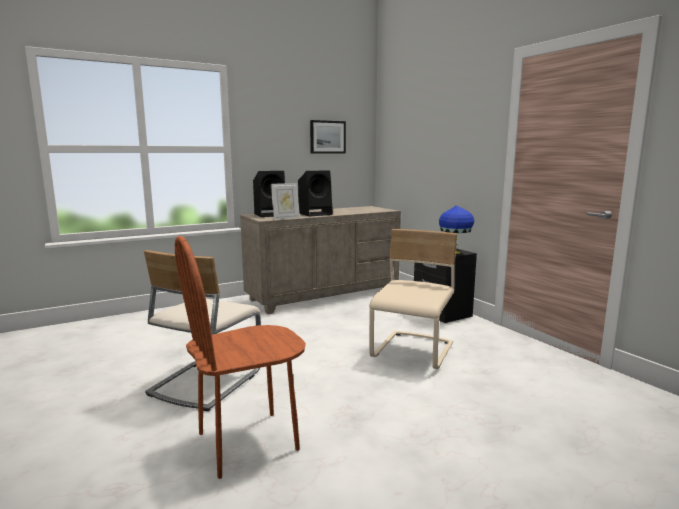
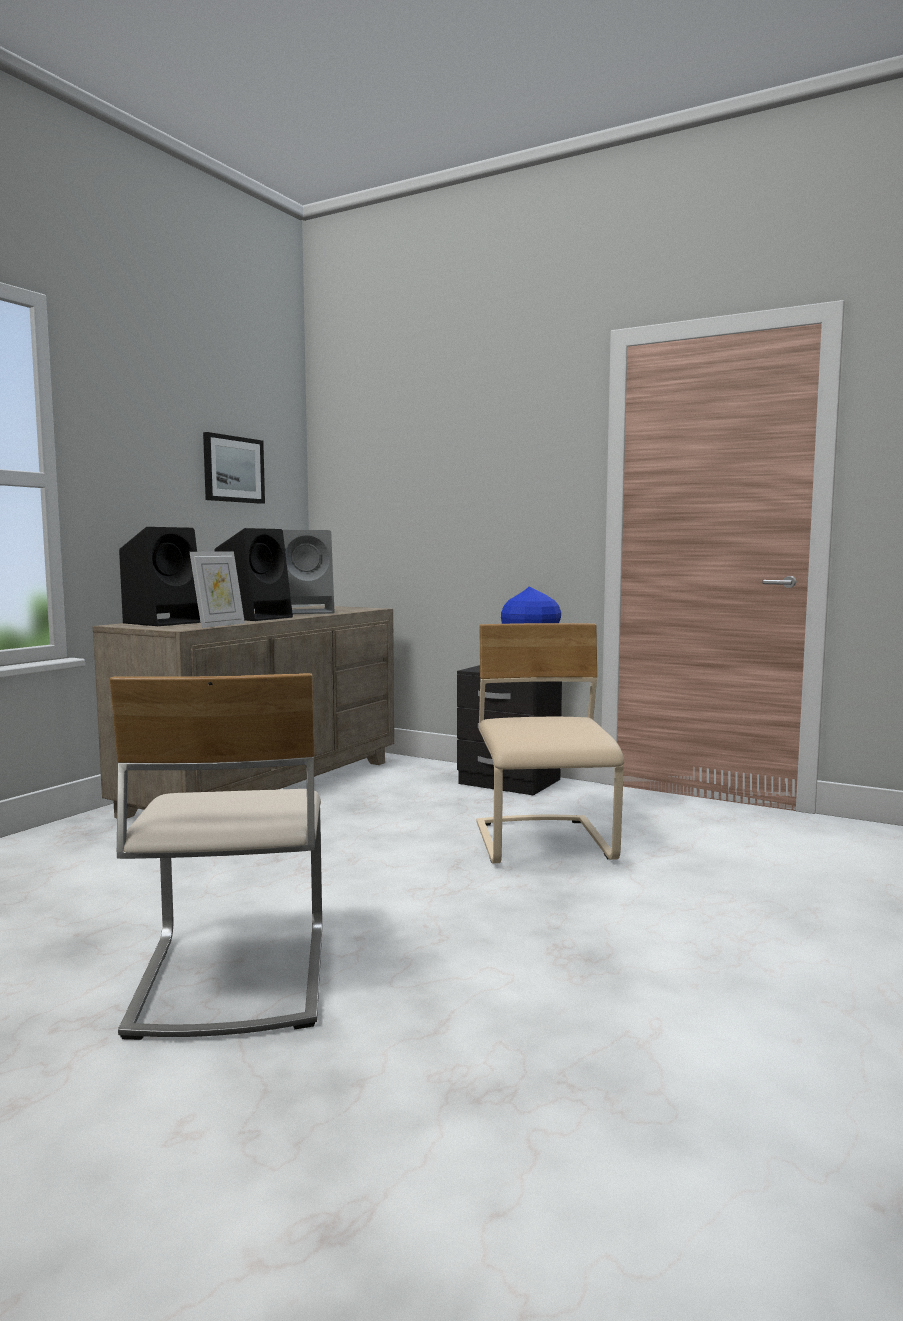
camera: 30 degrees left, 5 degrees down
(248, 442) = (468, 1051): brown chair -> none
(350, 211) = (307, 612): none -> grey speaker

